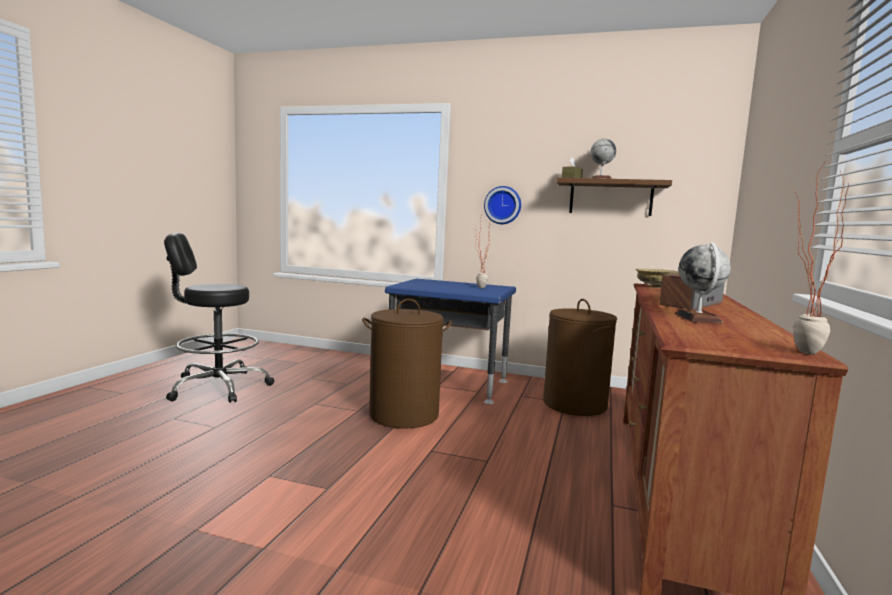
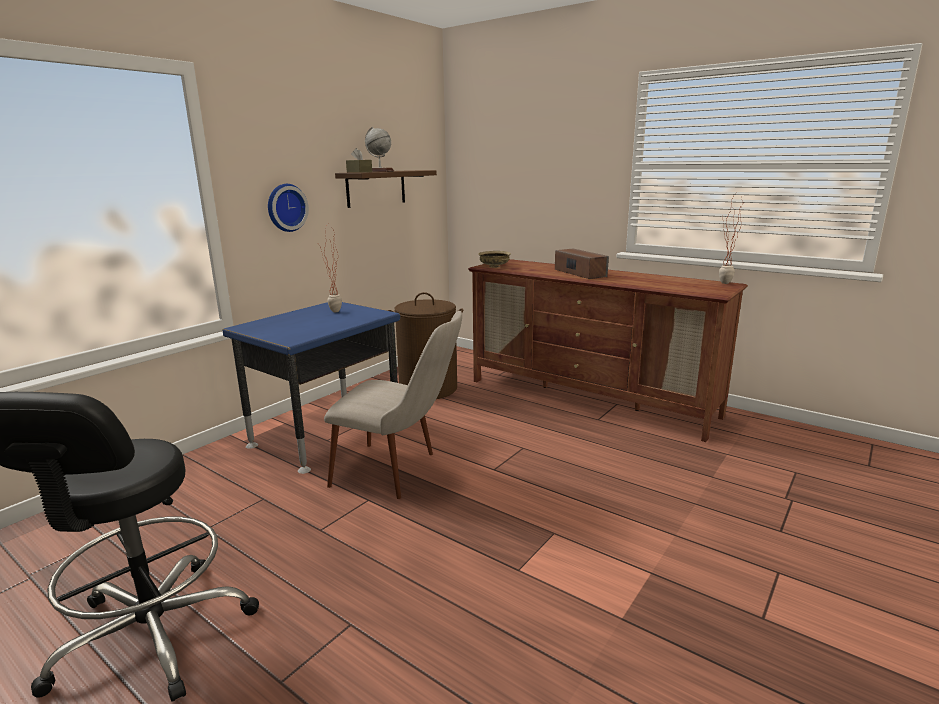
camera: 70 degrees left, 10 degrees up
(403, 415) = (400, 472): brown laundry basket -> beige chair
(698, 318) = (639, 281): globe -> none

